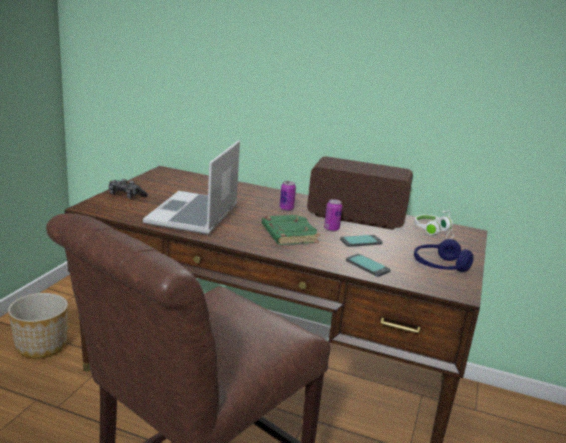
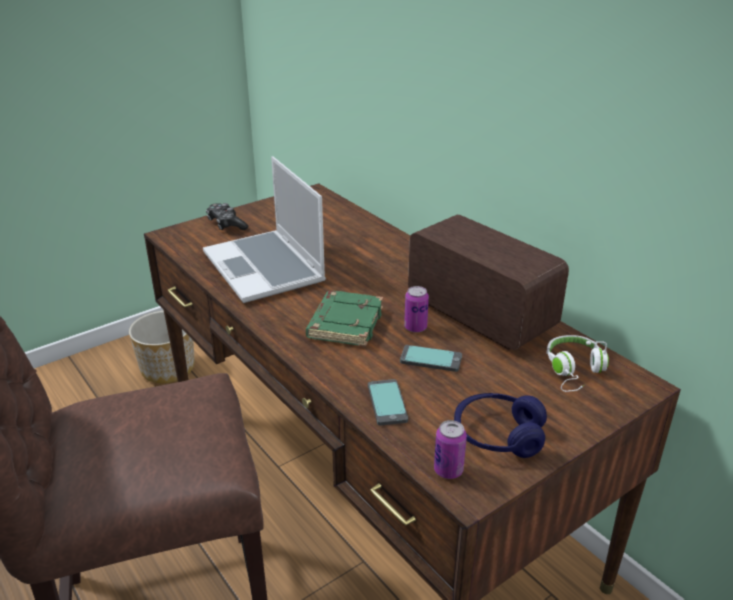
camera: 35 degrees right, 10 degrees up
(194, 215) = (266, 268): laptop -> laptop turned 75 degrees counterclockwise
(286, 209) = (395, 280): can -> can (448, 470)

